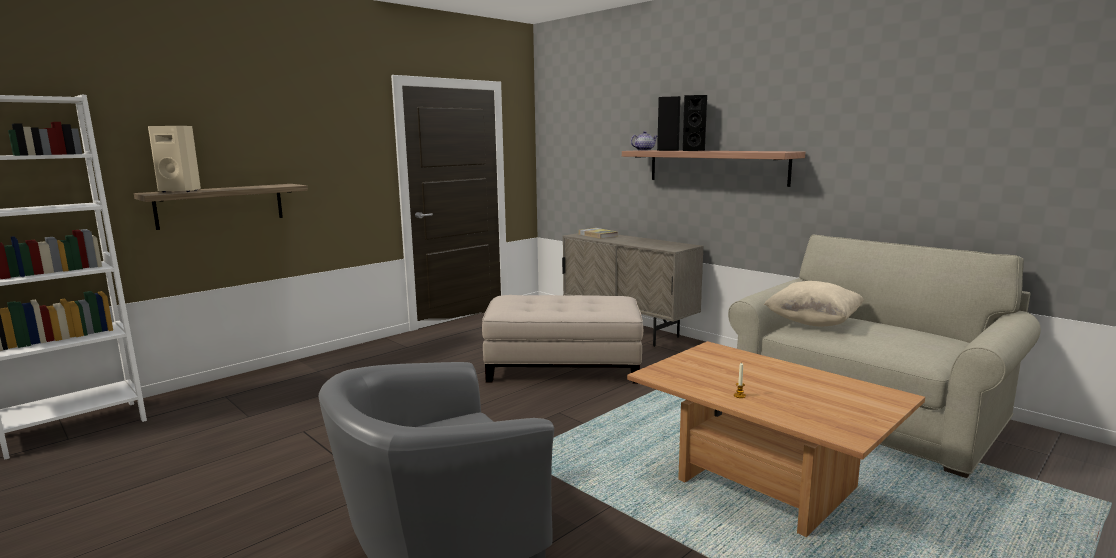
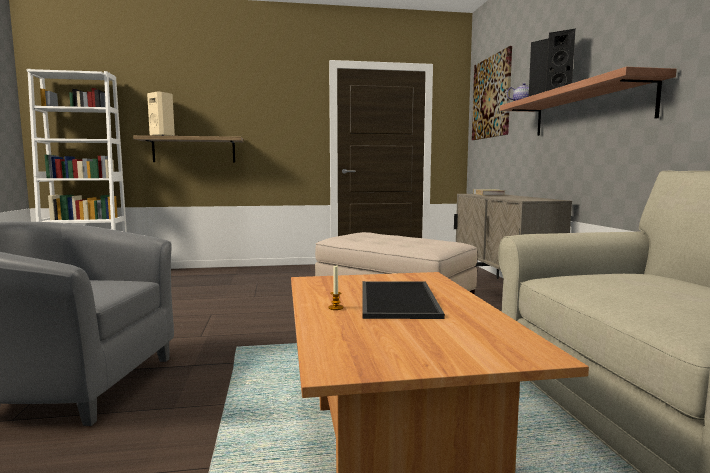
camera: 35 degrees right, 5 degrees down
(576, 128) = (491, 97): none -> picture
(751, 377) = (396, 299): none -> tray
(813, 323) = (605, 275): beige pillow -> none

